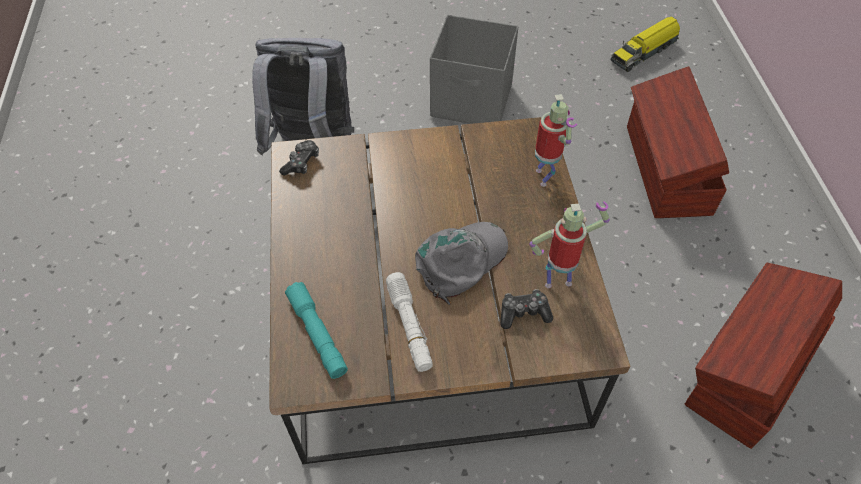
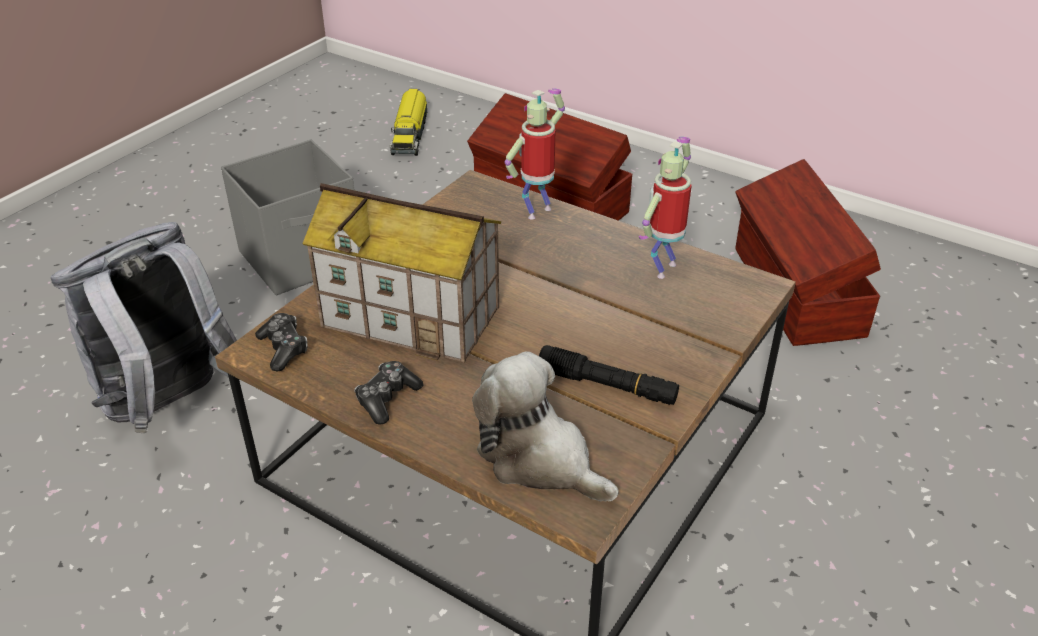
camera: 50 degrees left, 15 degrees down
(317, 334) = (539, 459): turquoise flashlight -> plush toy
(380, 194) = (412, 316): none -> toy house
(409, 326) = (607, 386): white flashlight -> black flashlight
(461, 261) = (569, 310): grey cap -> none
(523, 313) = (675, 306): game controller -> game controller (387, 399)
(545, 177) = (537, 211): toy robot -> toy robot turned 75 degrees counterclockwise

